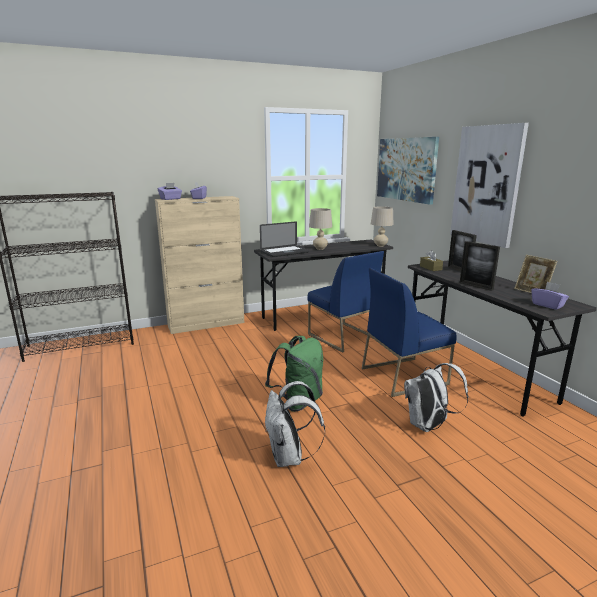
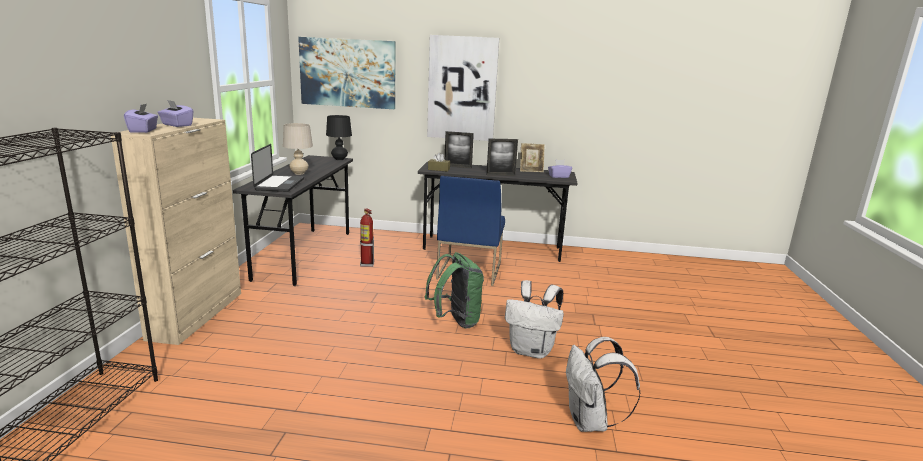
camera: 60 degrees left, 0 degrees up
(342, 337) = (367, 264): blue chair -> fire extinguisher
(380, 245) = (339, 159): beige table lamp -> black table lamp
(428, 426) = (542, 290): white backpack -> white backpack (590, 422)

